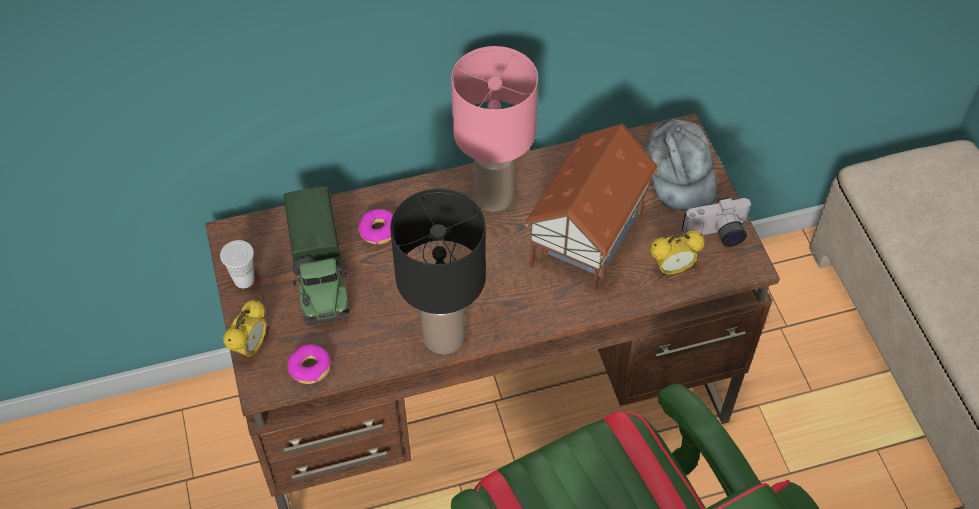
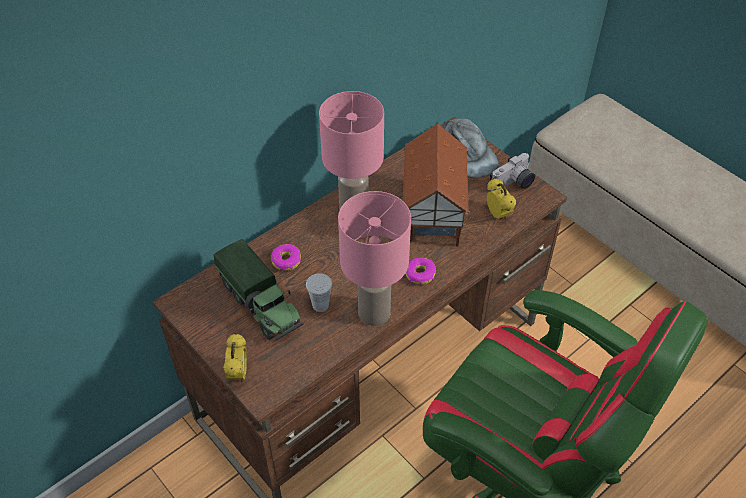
camera: 25 degrees left, 5 degrees down
(244, 279) = (206, 329): white cup -> white cup (320, 305)
(309, 367) = (291, 370): donut -> donut (420, 274)
(443, 337) = (374, 314): black table lamp -> pink table lamp
(672, 269) = (498, 215): alarm clock -> alarm clock turned 75 degrees counterclockwise

